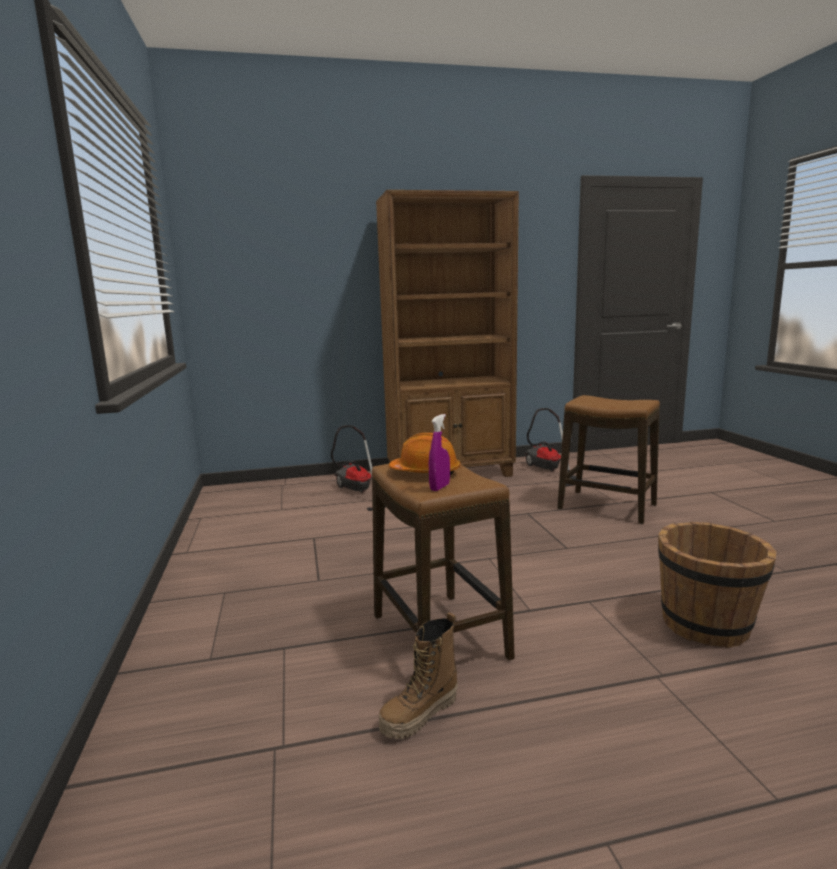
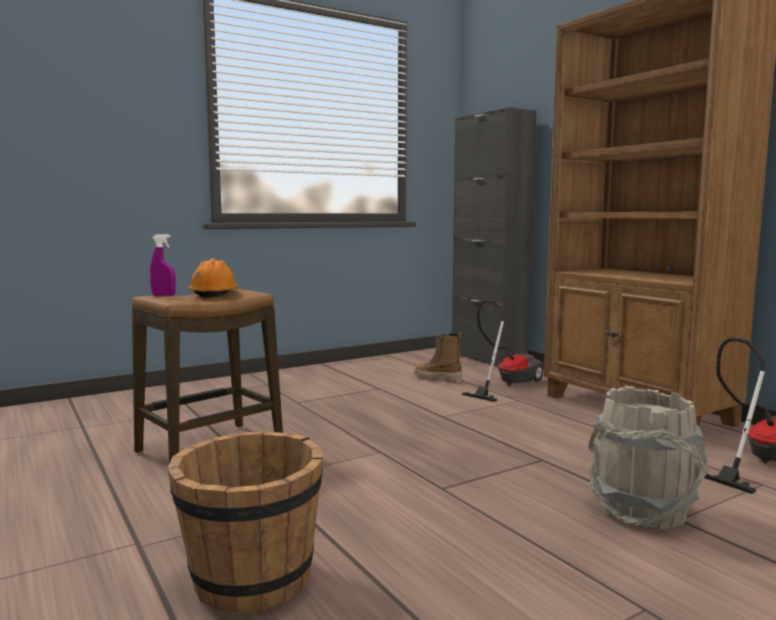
camera: 70 degrees right, 5 degrees down
(273, 485) = (488, 359): none -> black cabinet
(420, 715) = (102, 455): boot -> boot (437, 379)
(607, 507) = (642, 511): stool -> grey bucket

